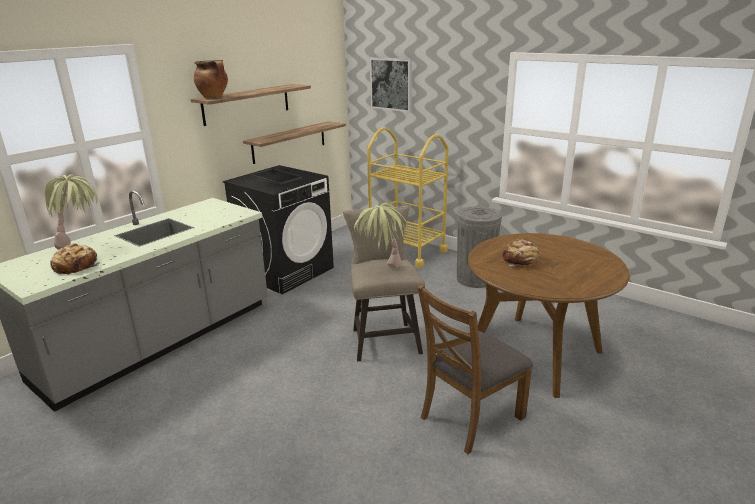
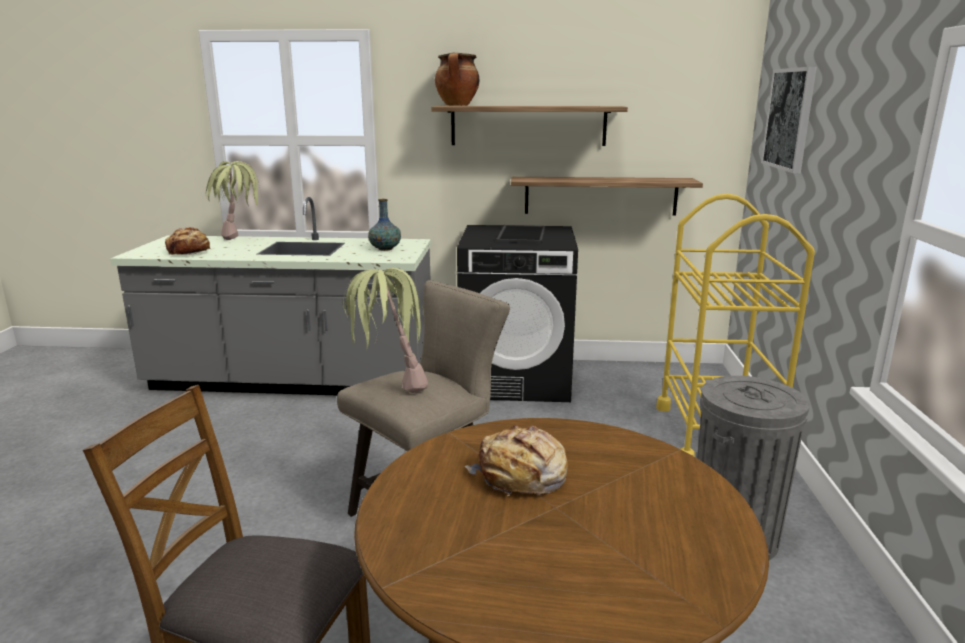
camera: 55 degrees right, 5 degrees down
(212, 211) = (385, 249): none -> vase

